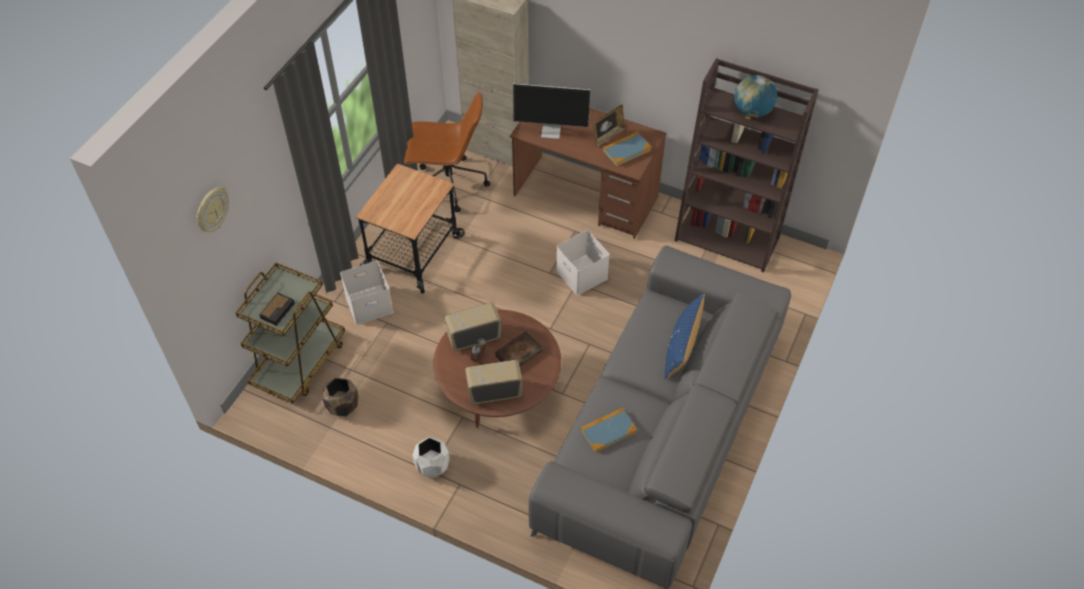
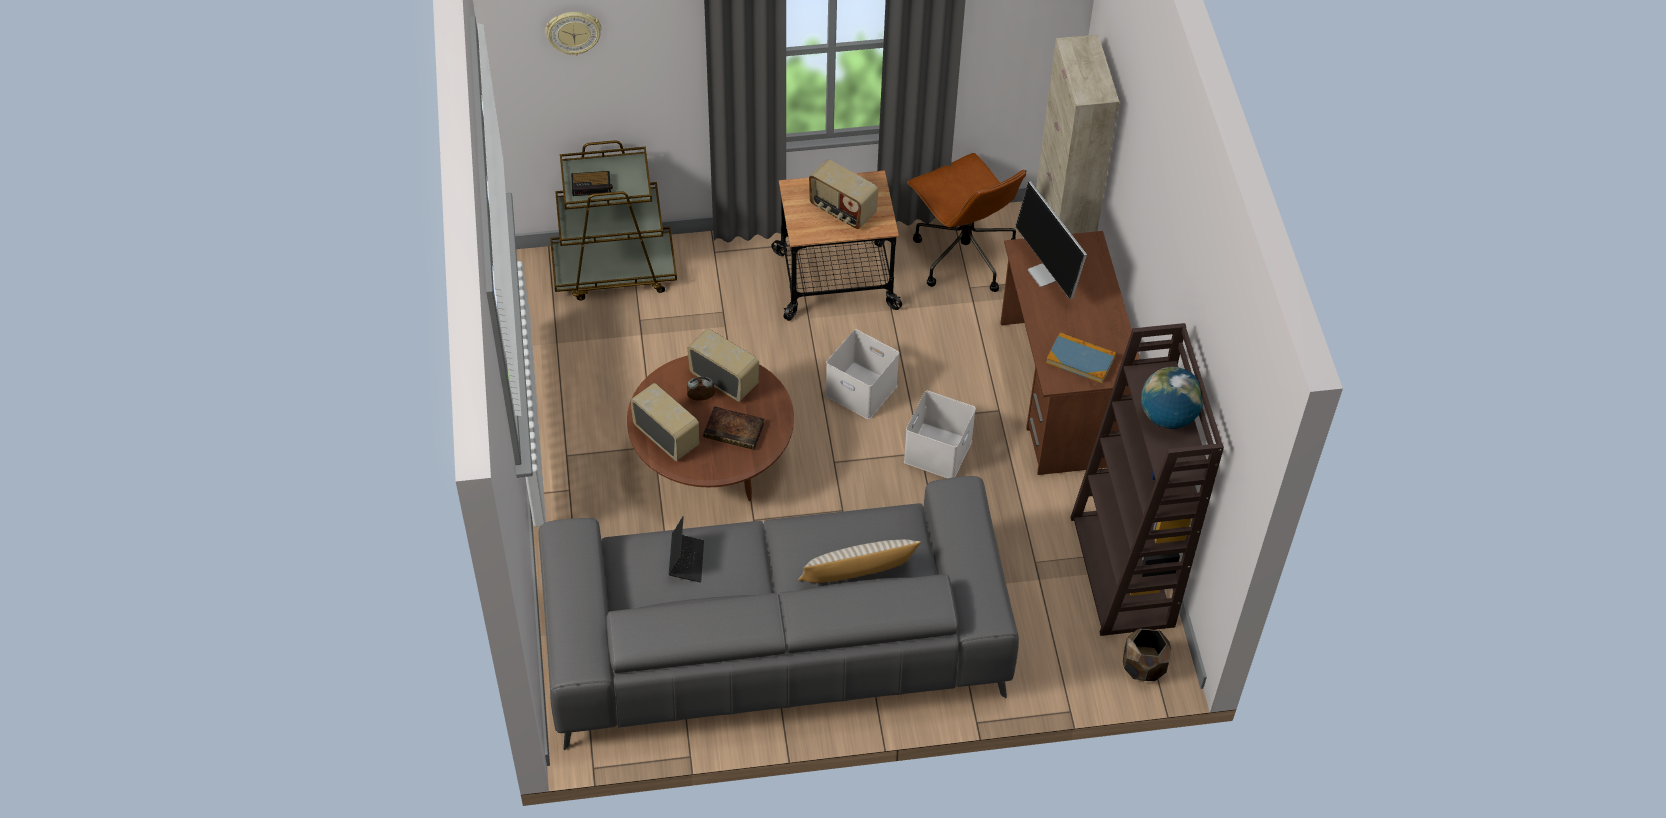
camera: 55 degrees right, 0 degrees up
(342, 405) = (590, 337): brown planter -> brown planter (1143, 666)
(370, 303) = (736, 283): white storage box -> white storage box (863, 390)
(410, 199) = (842, 211): none -> radio
(432, 466) = (574, 454): white planter -> none
(607, 136) = (1087, 330): picture frame -> none
(608, 431) = (686, 560): book -> laptop
(681, 347) = (857, 575): blue pillow -> beige pillow

